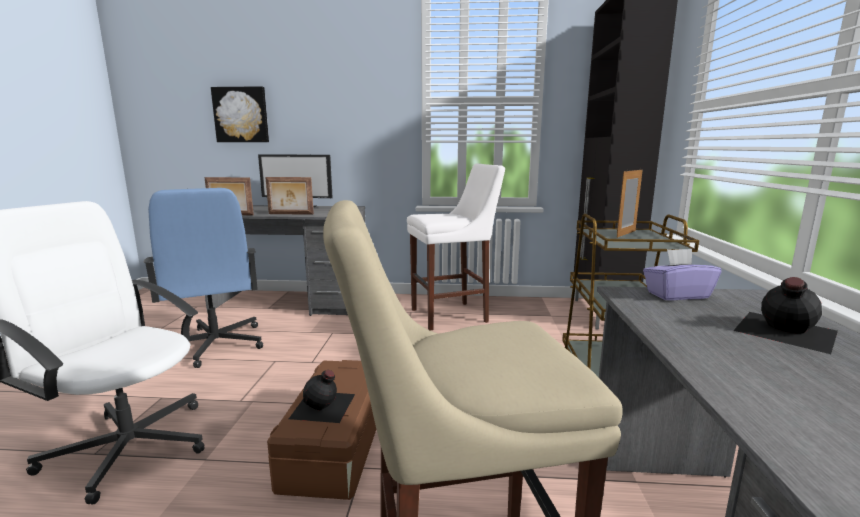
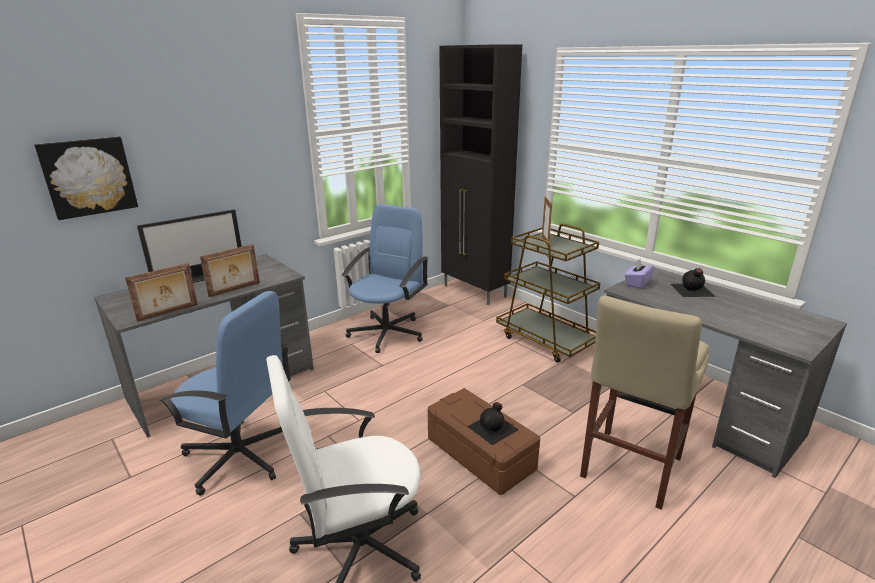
camera: 45 degrees left, 10 degrees up
(453, 315) = (387, 333): white stool -> blue office chair

